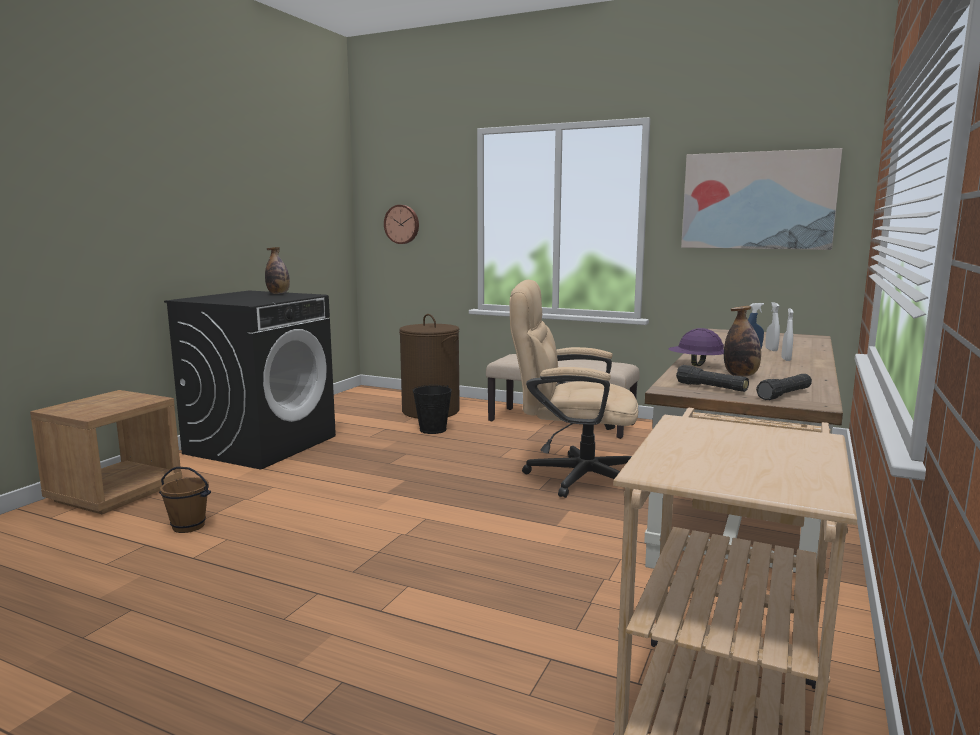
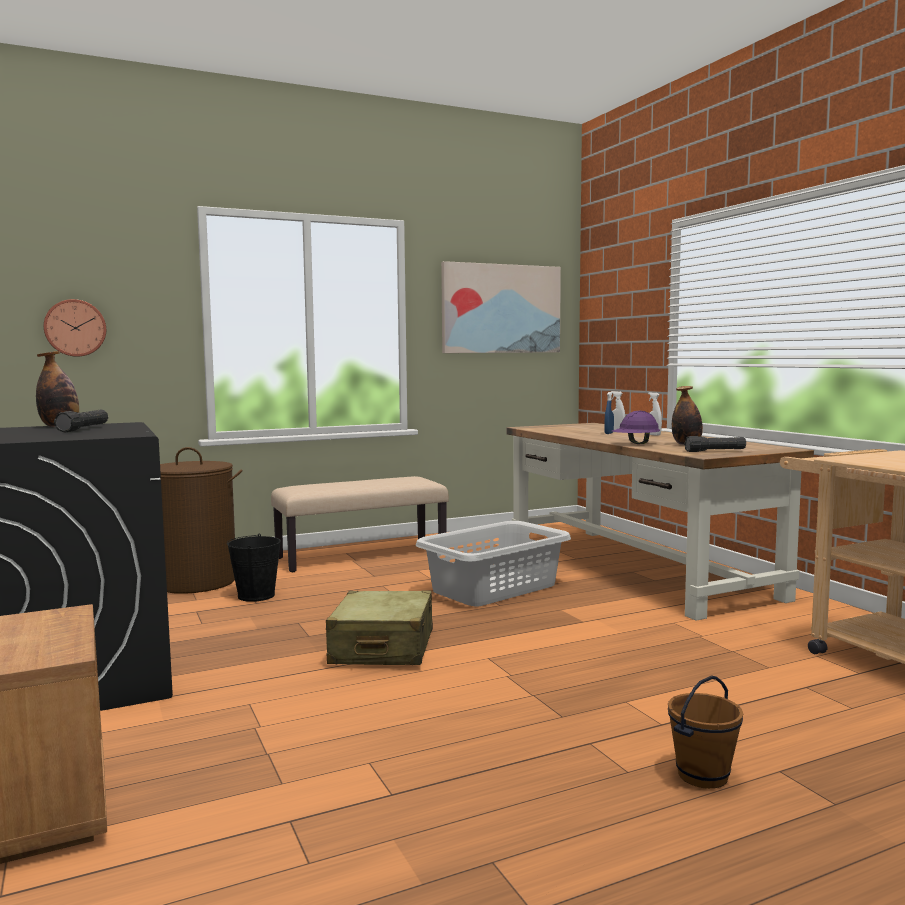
camera: 50 degrees left, 5 degrees down
(188, 527) = (281, 780): brown bucket -> brown bucket (703, 776)
(397, 486) = (382, 648): none -> beige suitcase
(572, 476) = (493, 588): beige office chair -> grey laundry basket
(784, 395) = (756, 448): black flashlight -> black flashlight (84, 429)

